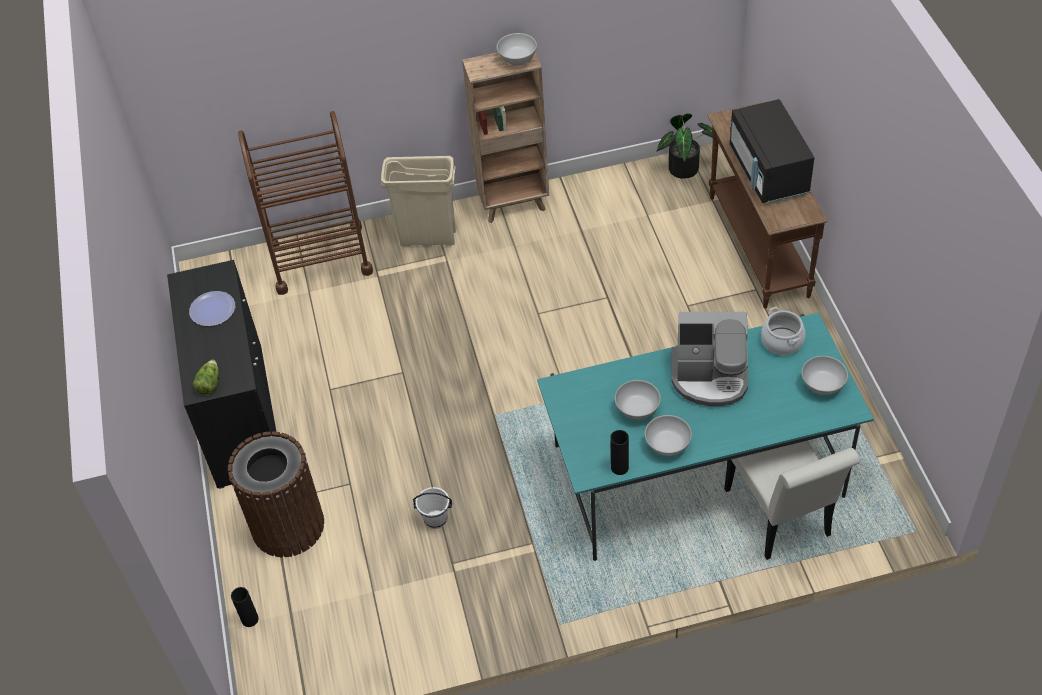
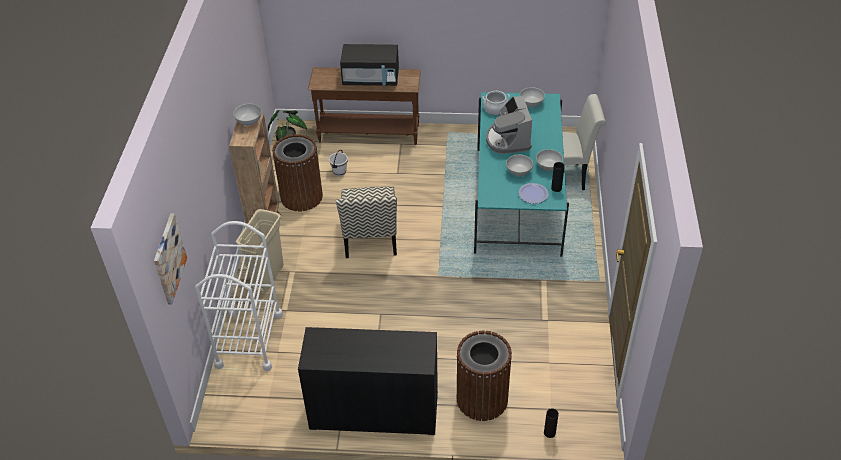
camera: 75 degrees left, 5 degrees down
(188, 67) = (168, 258): none -> picture
(209, 384) = (420, 357): lettuce -> none
(212, 309) = (349, 346): plate -> plate (533, 194)
(320, 259) = (249, 340): brown cart -> white cart
(435, 520) = (506, 321): white bucket -> white bucket (340, 172)
(540, 317) = (370, 237): none -> chair
(588, 219) = (301, 196): none -> brown trash can
(710, 377) = (508, 140): coffee machine -> coffee machine turned 150 degrees clockwise

